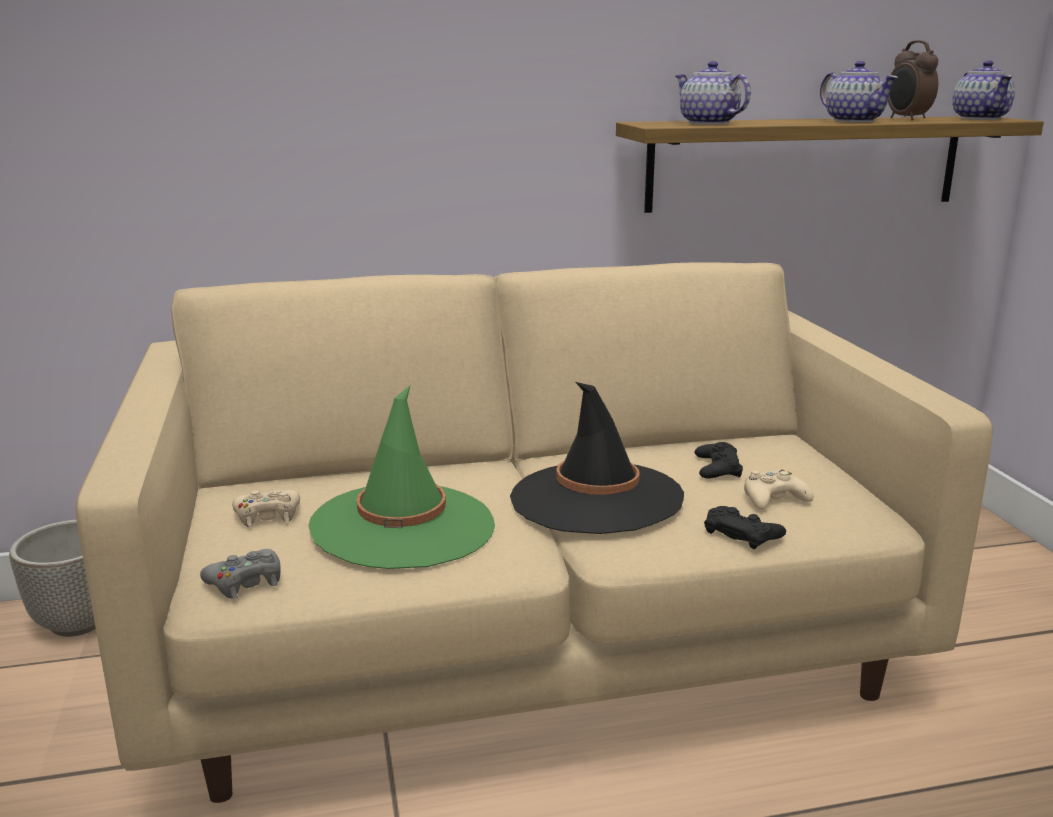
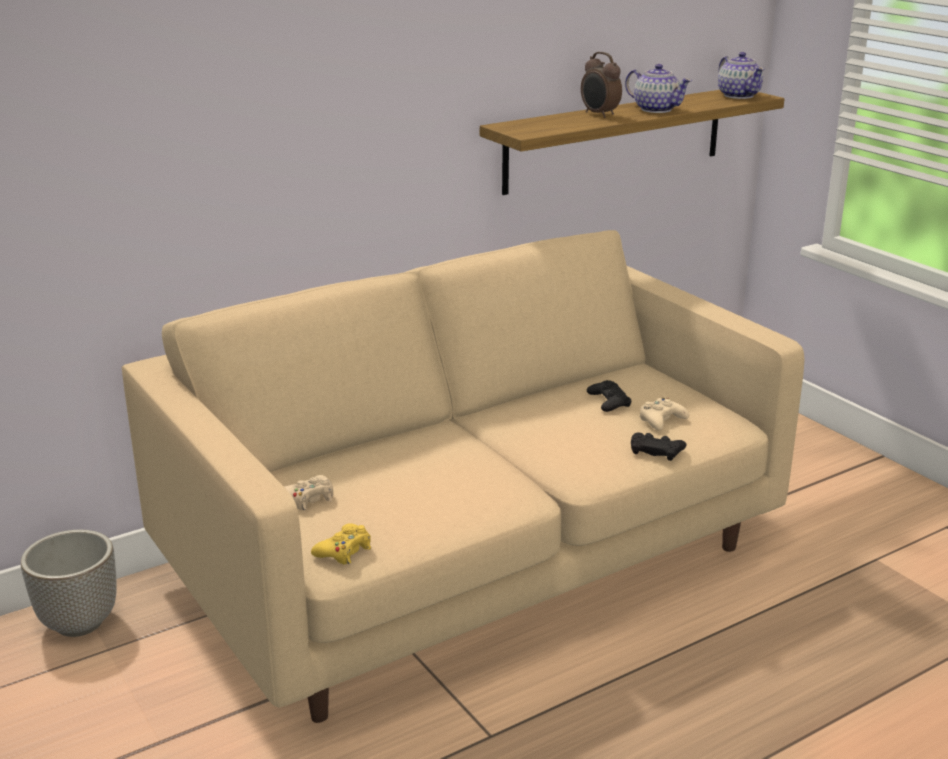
camera: 20 degrees left, 5 degrees up
(246, 582) = (344, 551): grey game controller -> yellow game controller
(403, 526) = (419, 488): green hat -> none
(596, 498) = (540, 441): black hat -> none
(708, 123) = (556, 124): teapot -> none
(907, 119) = (689, 102): alarm clock -> alarm clock (599, 114)

